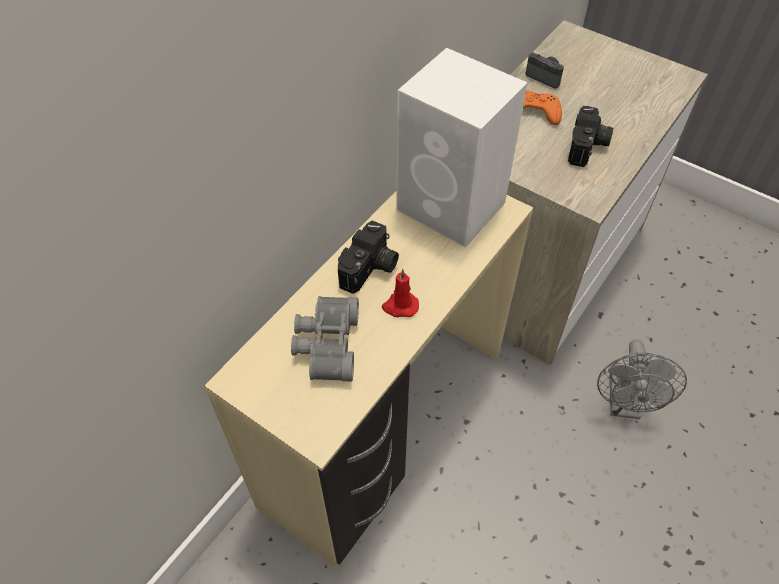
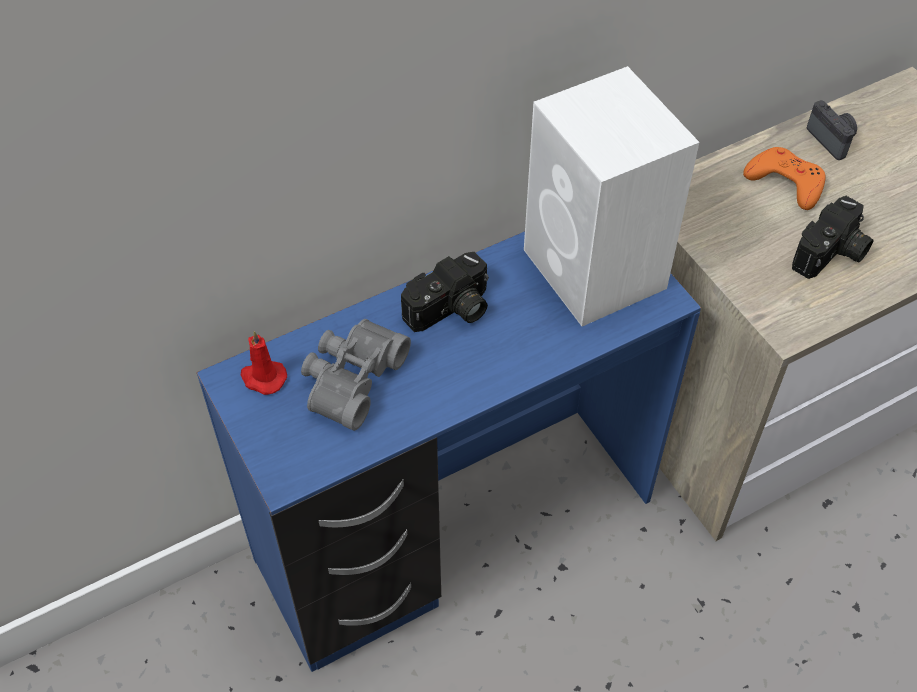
camera: 25 degrees right, 0 degrees up
(387, 428) = (457, 532): beige desk -> blue desk
(400, 306) = (460, 367): red candle -> red candle (263, 378)
(624, 405) = (791, 636): grey fan -> none

